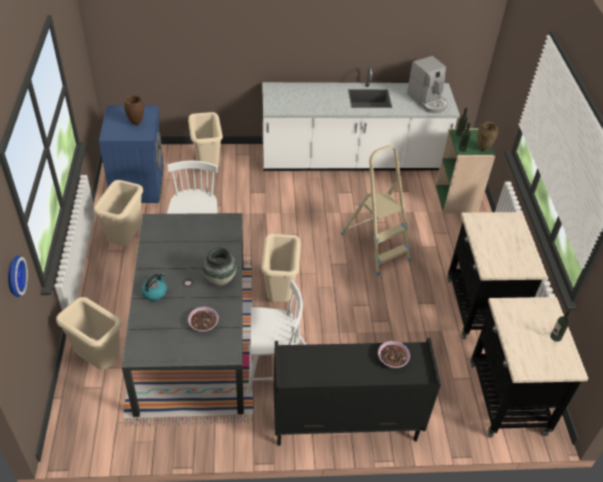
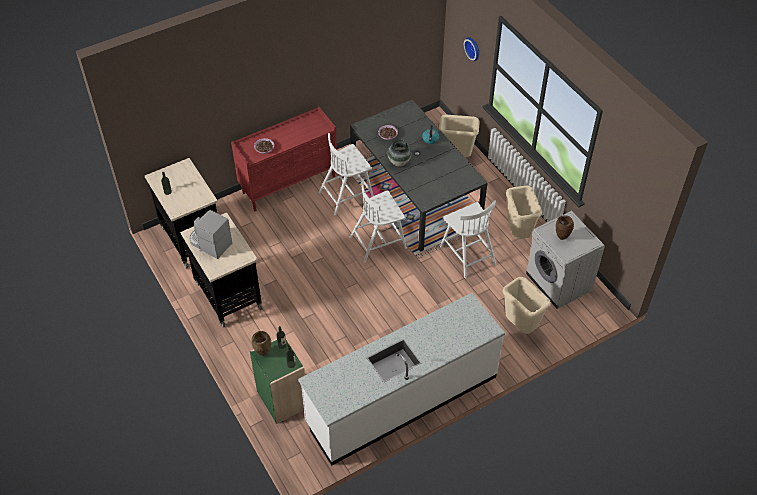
camera: 155 degrees right, 5 degrees up
(139, 184) = (557, 283): blue washing machine -> white washing machine
(279, 295) = (378, 242): beige trash can -> white chair
(344, 423) = (289, 184): black cabinet -> red cabinet
(375, 247) = (330, 313): beige step ladder -> none
(428, 101) = (337, 384): coffee machine -> coffee machine (210, 243)

